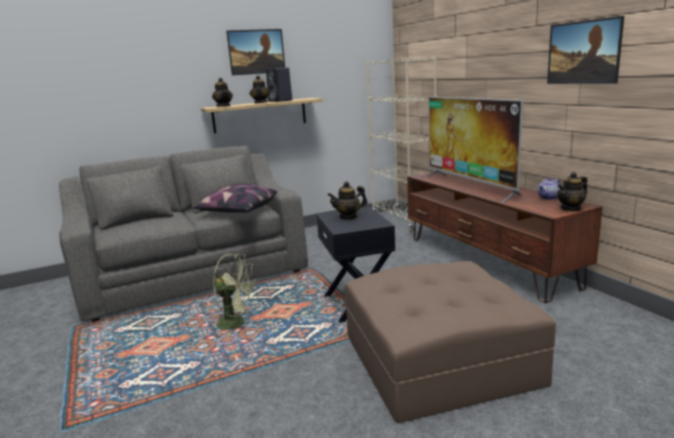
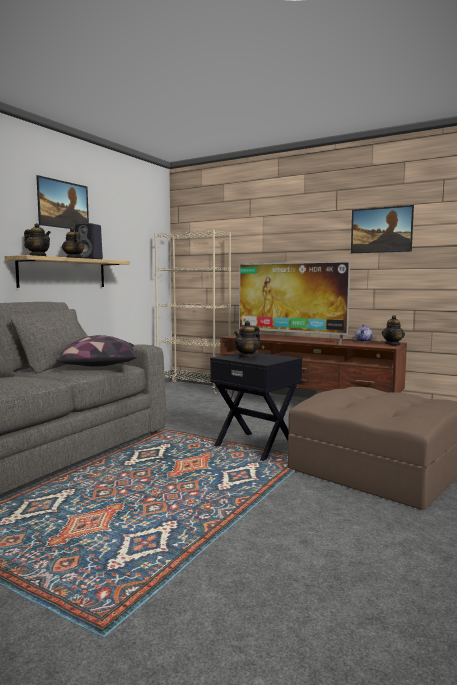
camera: 35 degrees left, 10 degrees down
(237, 323) = (159, 482): green fan -> none

